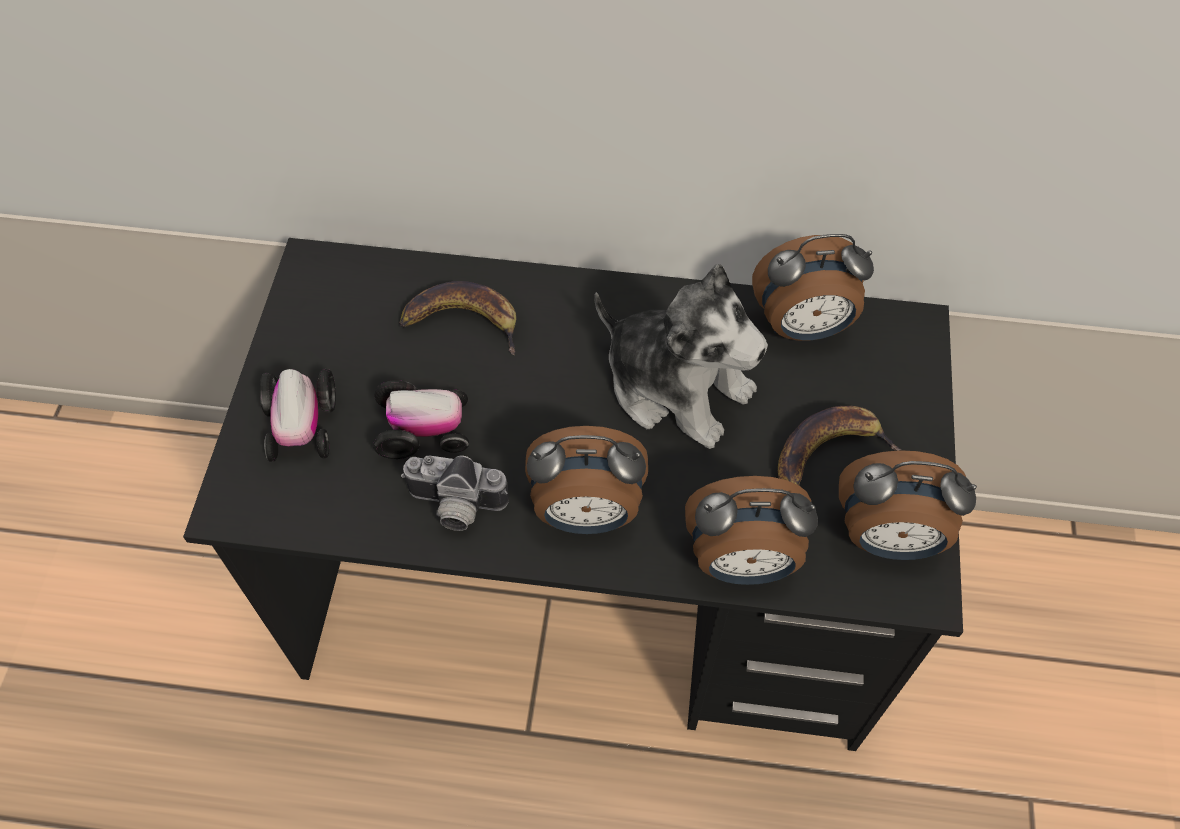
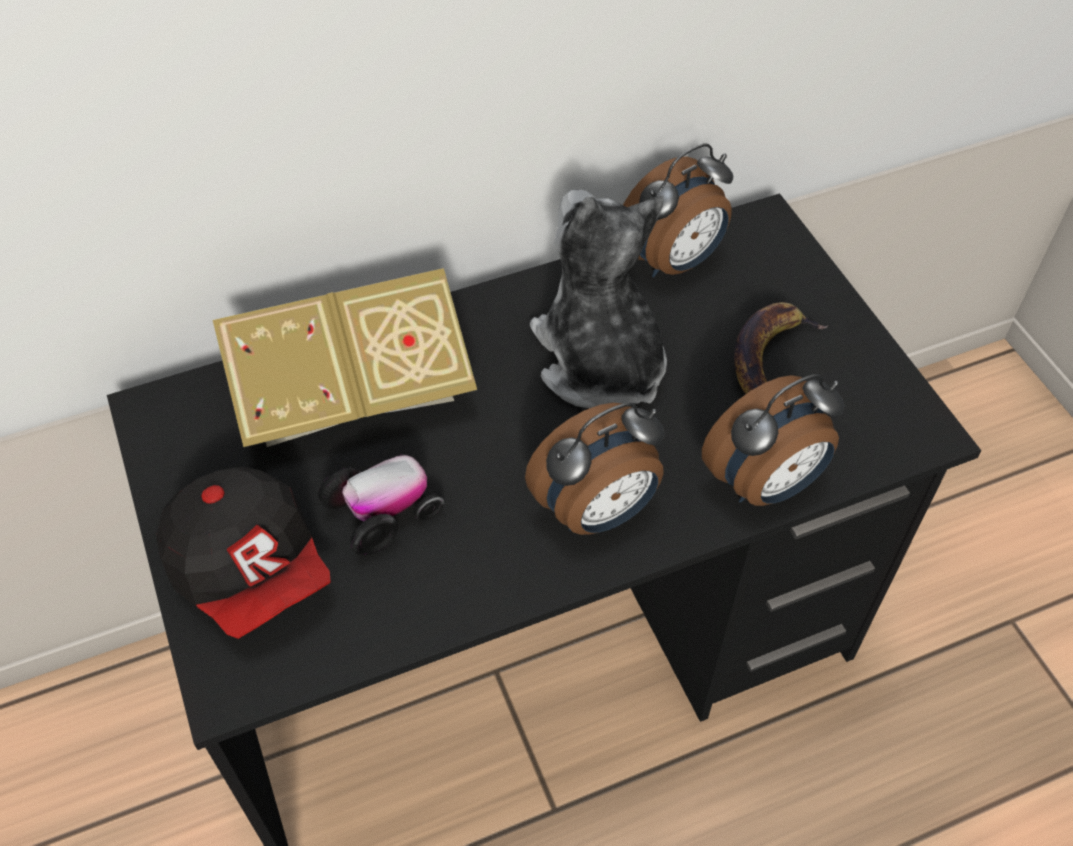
camera: 30 degrees left, 5 degrees down
(302, 425) = (251, 569): toy car -> cap
(455, 508) = (468, 569): camera -> none
(463, 321) = (353, 393): banana -> book
(676, 386) = (599, 361): plush toy -> plush toy turned 120 degrees counterclockwise
(888, 538) = (869, 404): alarm clock -> none

